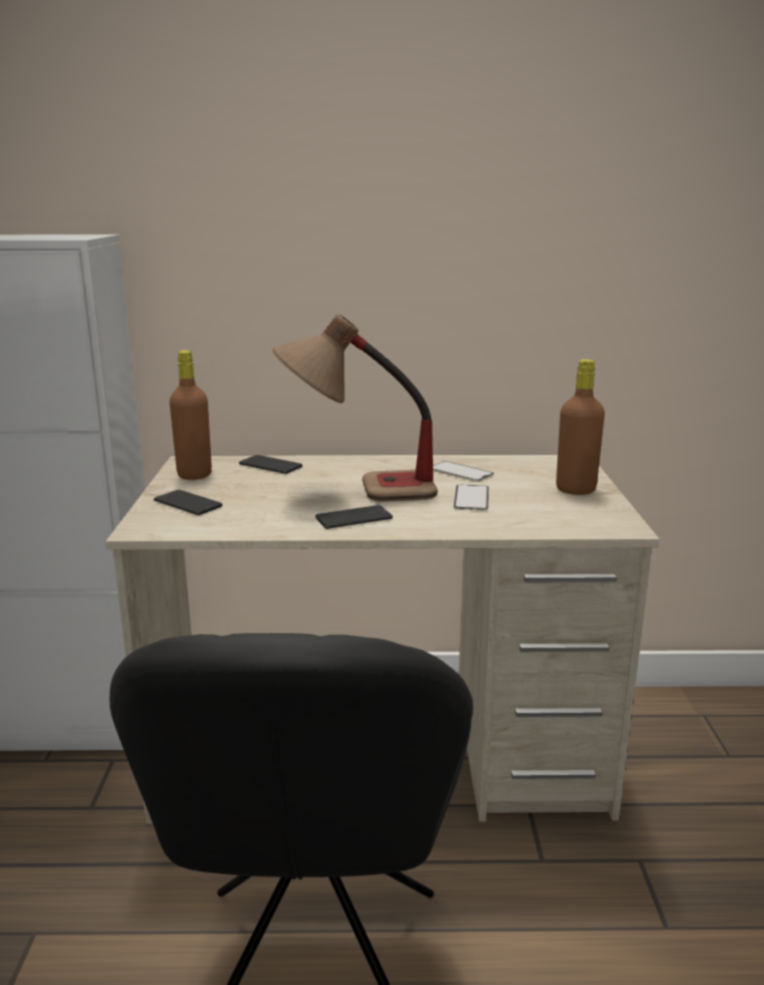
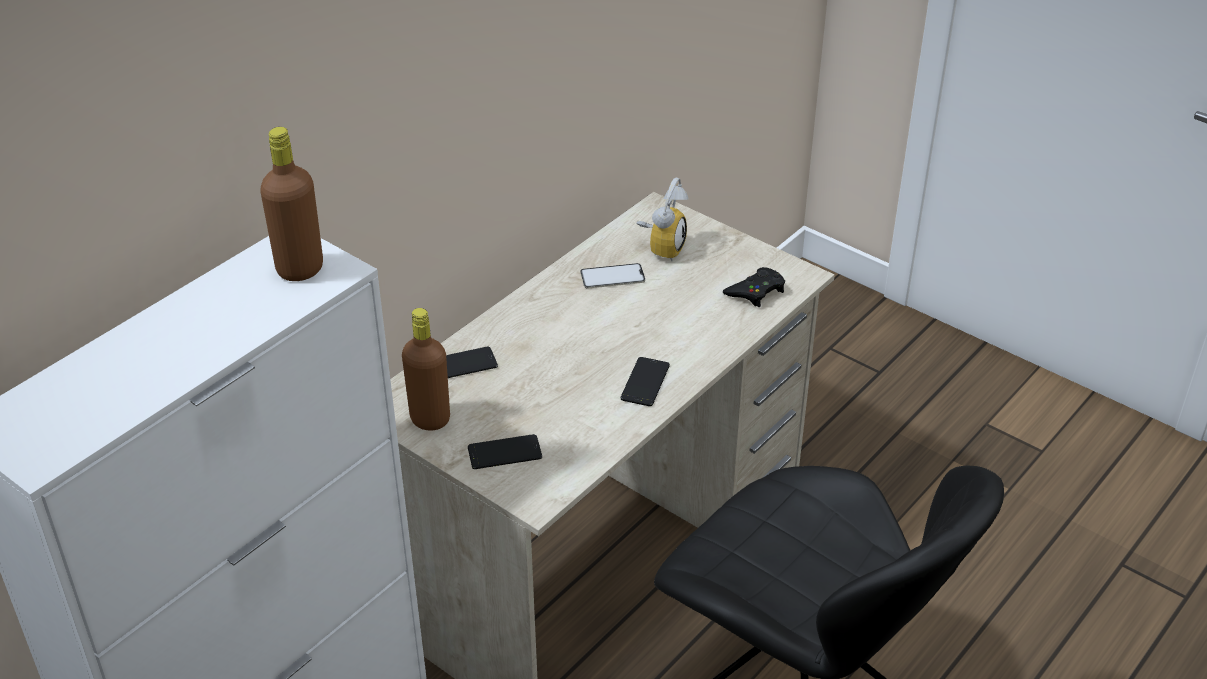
camera: 50 degrees left, 20 degrees up
(357, 491) = (590, 351): table lamp -> none
(471, 498) = (673, 305): phone -> none
(531, 474) = (661, 247): none -> alarm clock
(557, 518) = (756, 291): none -> black game controller
(575, 490) = (716, 249): brown bottle -> brown bottle (300, 269)

